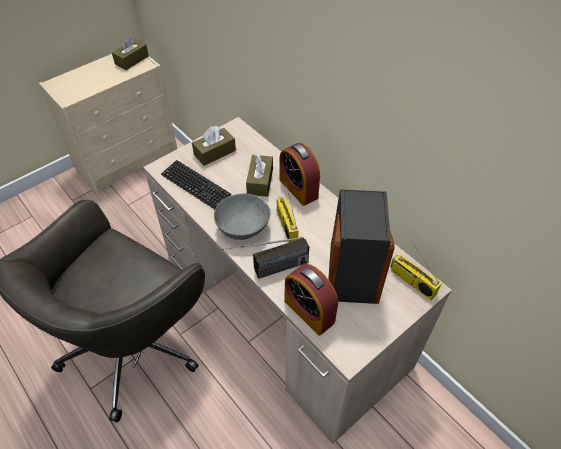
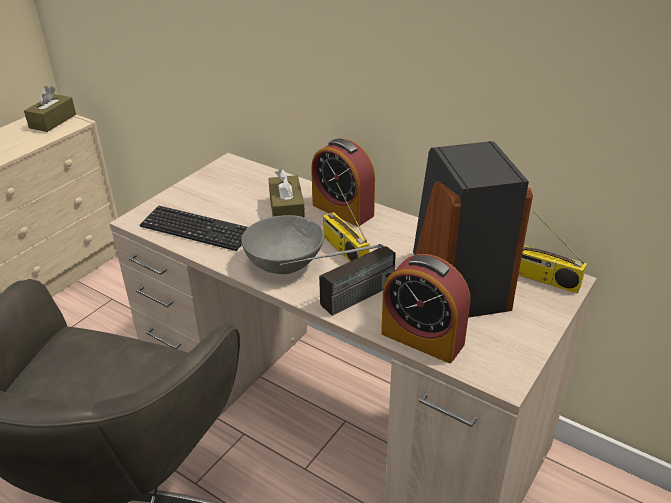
camera: 15 degrees left, 15 degrees down
(215, 152) = (210, 192): brown tissue box -> none

